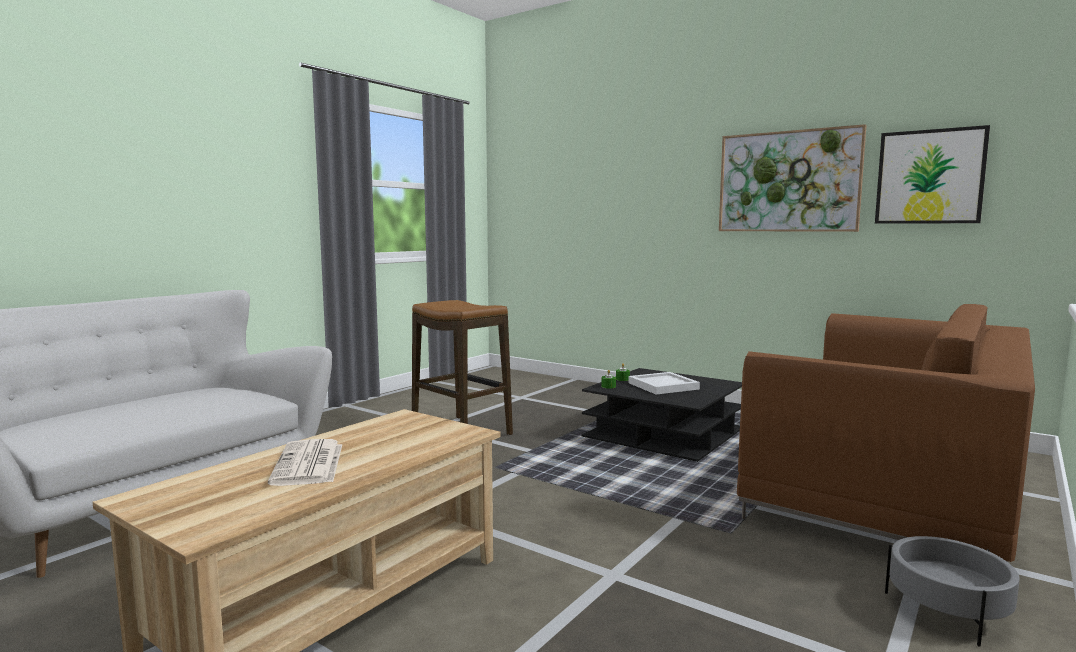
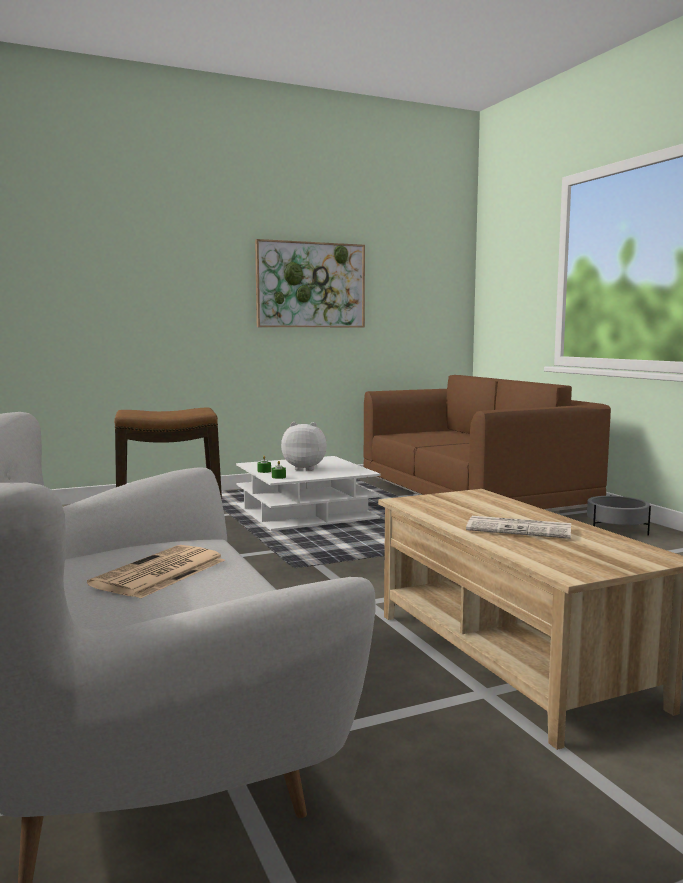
camera: 60 degrees left, 0 degrees up
(174, 405) = (159, 573): none -> newspaper
(662, 386) = (305, 468): white tray -> plush toy
(664, 434) = (305, 512): black coffee table -> white coffee table
(930, 177) = (402, 288): picture -> none

